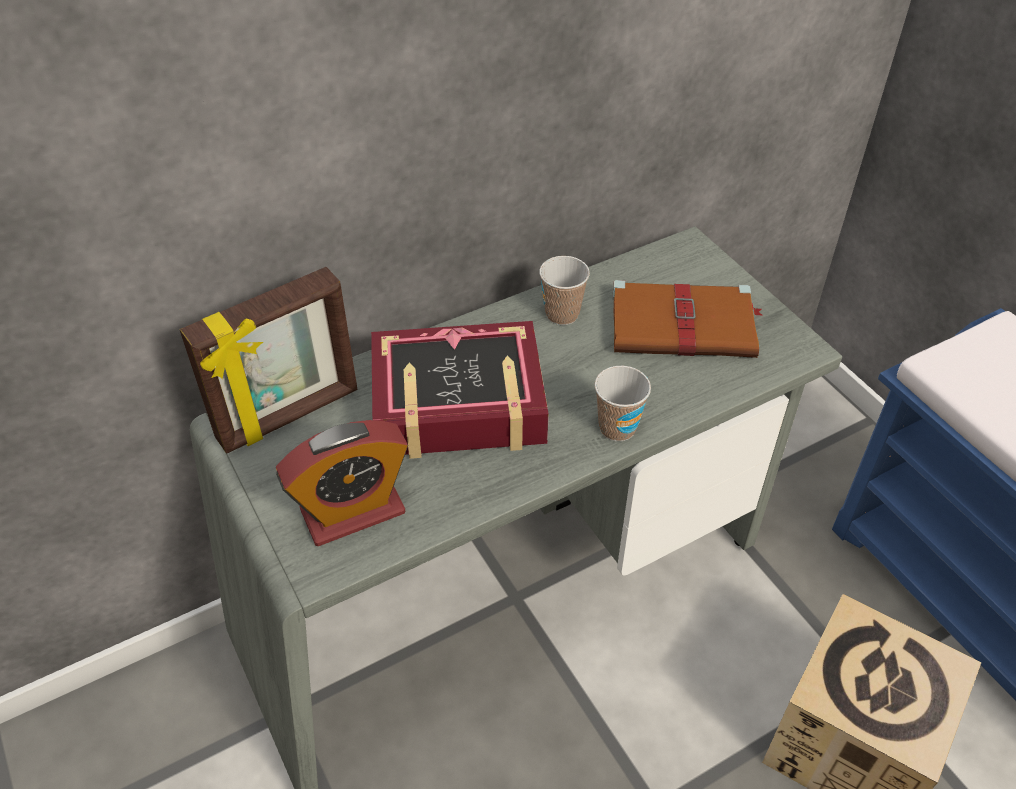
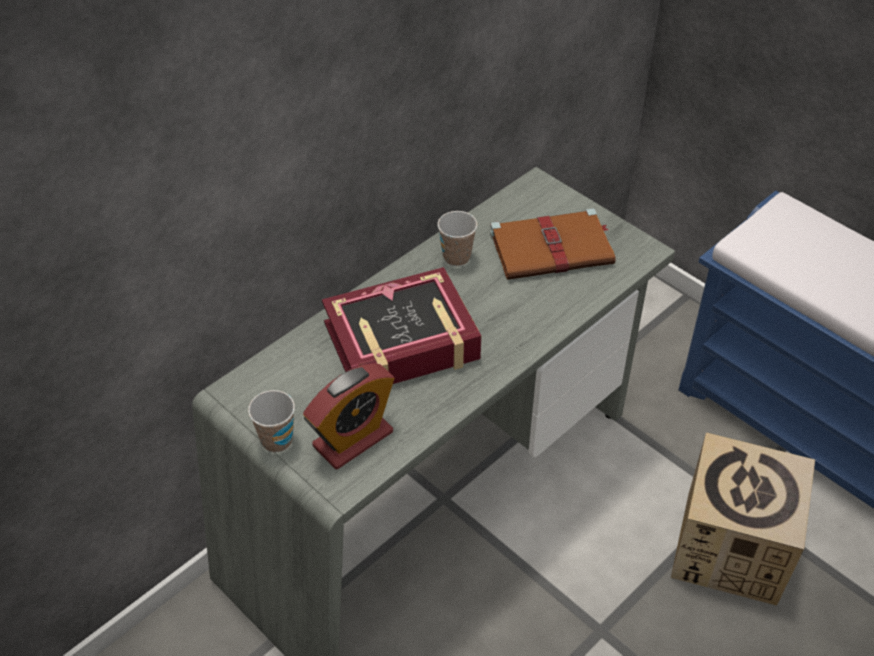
camera: 15 degrees left, 0 degrees up
(289, 416) = (273, 378): picture frame -> none
(617, 428) = (528, 337): cup -> cup (277, 440)

